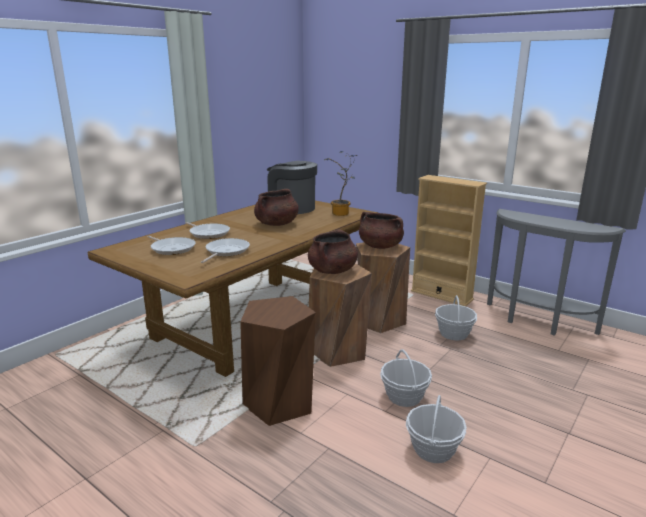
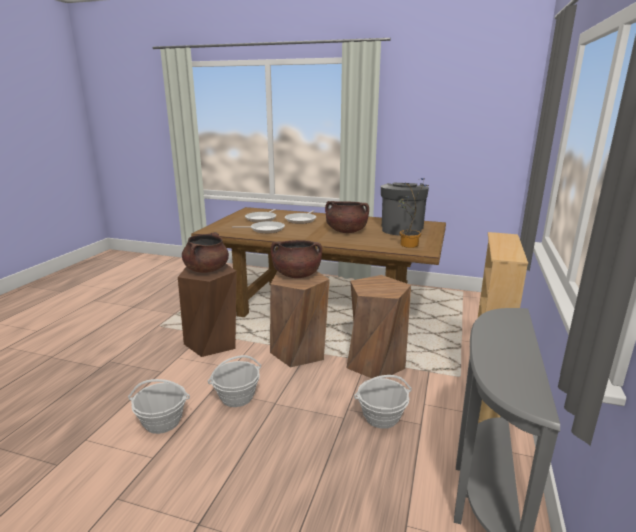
camera: 70 degrees right, 0 degrees up
(380, 246) = (383, 285): brown cooking pot -> brown cooking pot (207, 270)

